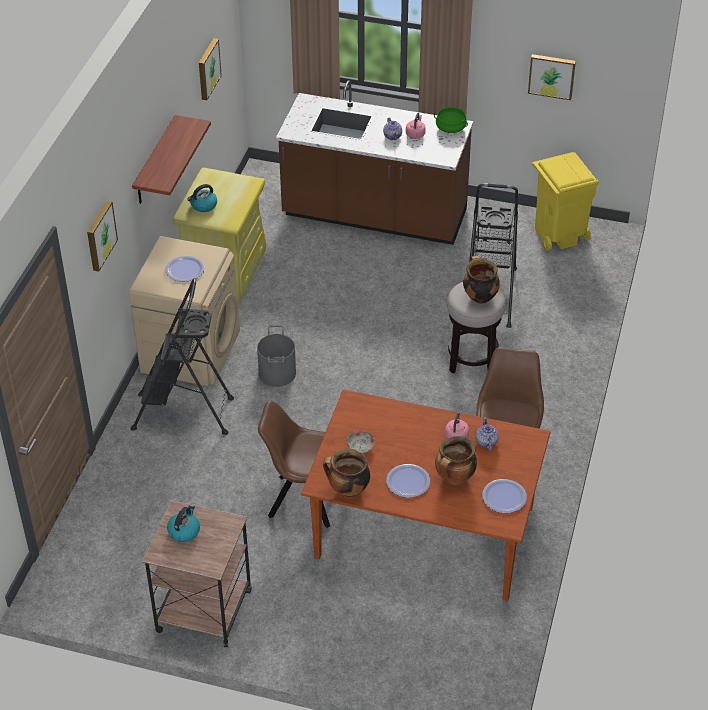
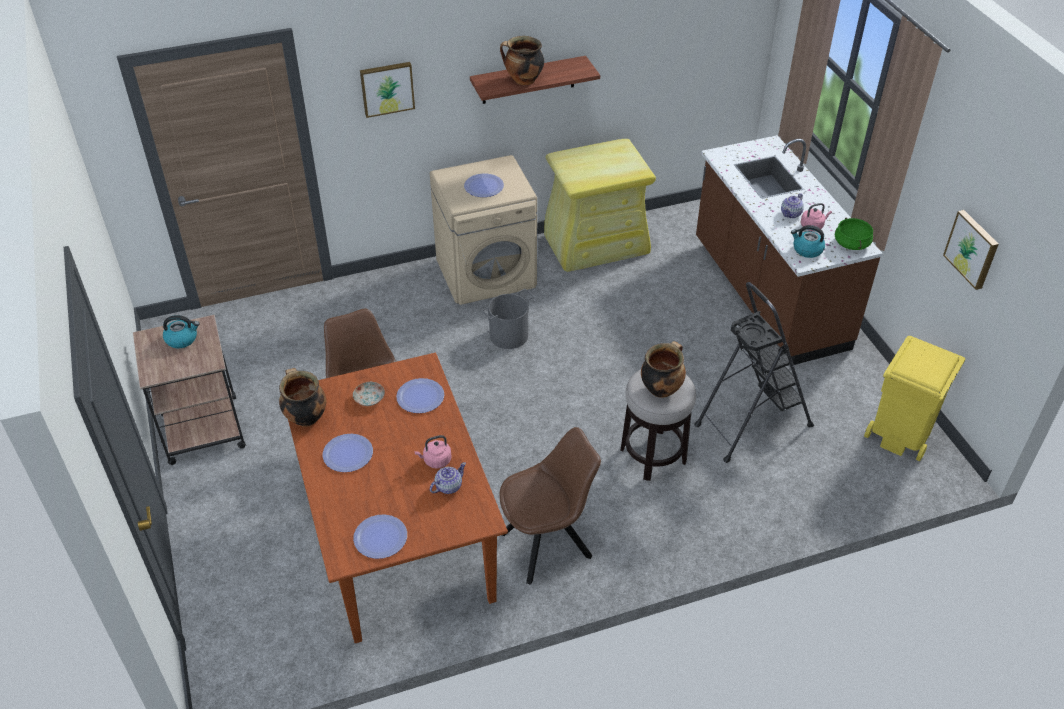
camera: 55 degrees right, 0 degrees up
(184, 413) = (412, 306): step ladder -> none
(203, 206) = (579, 161): kettle -> kettle (807, 250)
(207, 68) = (677, 47): picture -> none
(384, 418) = (420, 397): none -> plate
(454, 478) = (378, 486): cooking pot -> cooking pot (523, 81)

